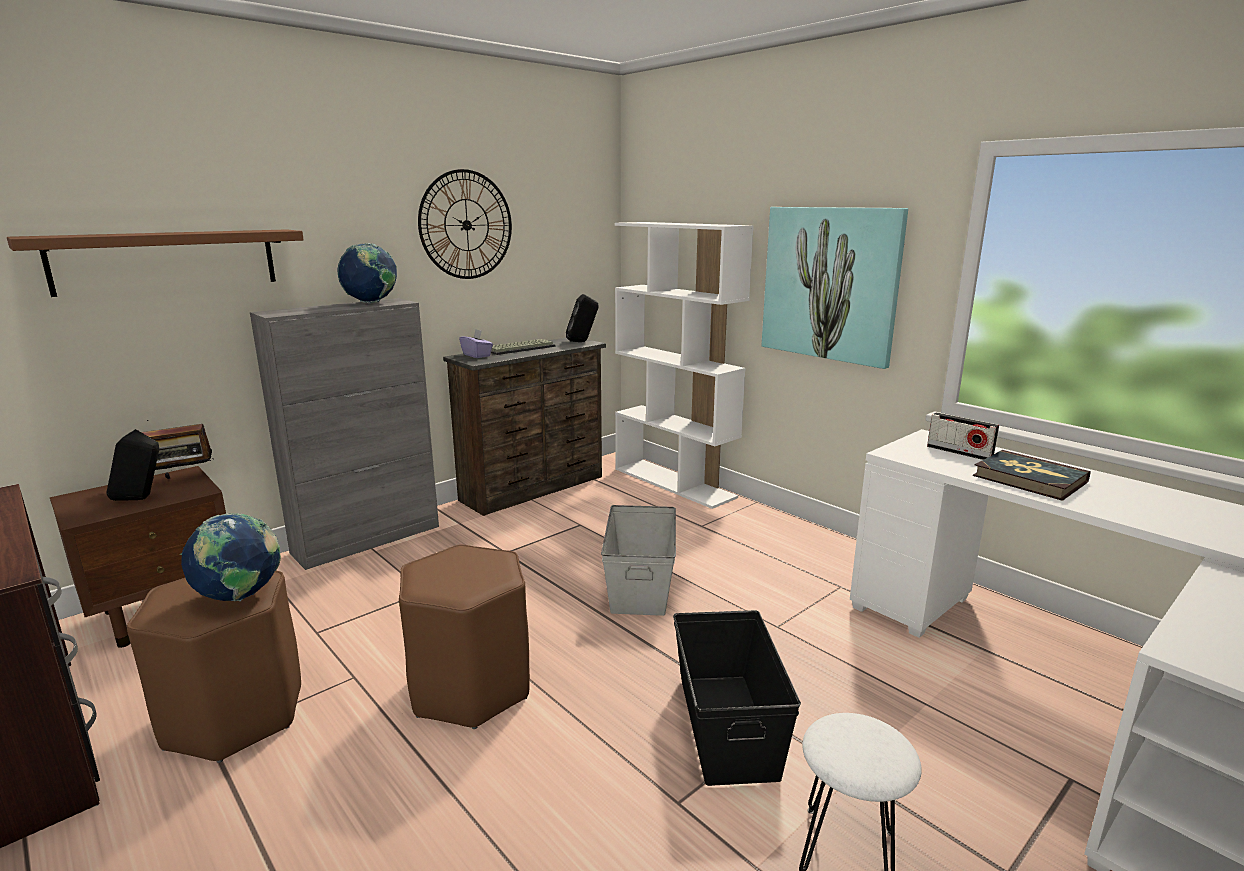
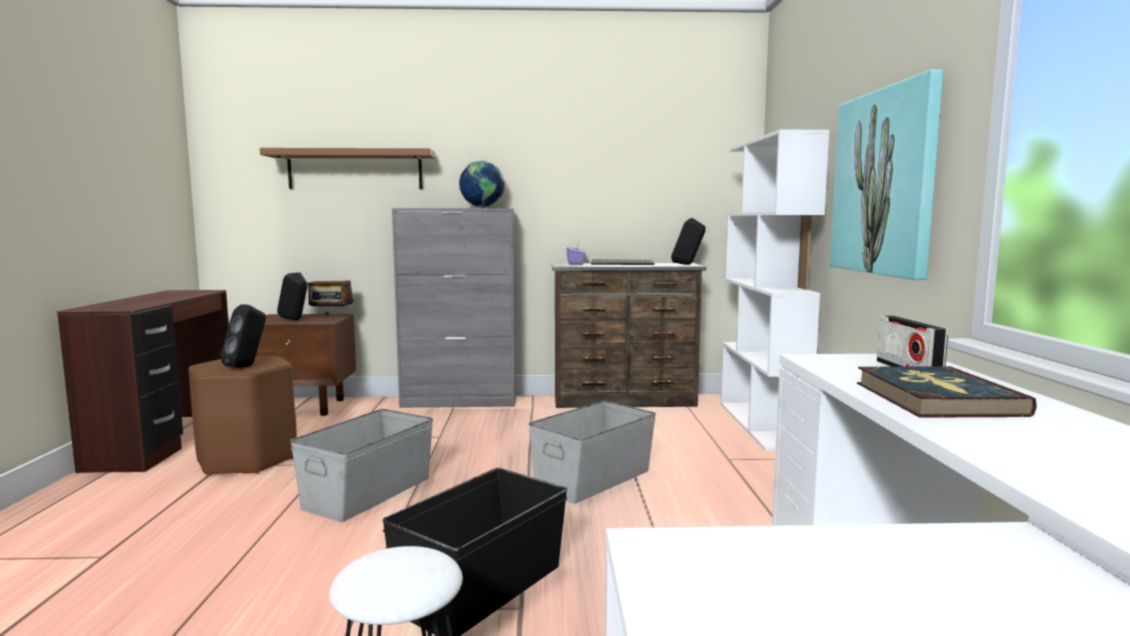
camera: 40 degrees right, 10 degrees down
(240, 597) = (247, 366): globe -> black speaker
(466, 225) = (584, 152): wall clock -> none
(471, 687) = (369, 492): brown stool -> grey storage box

